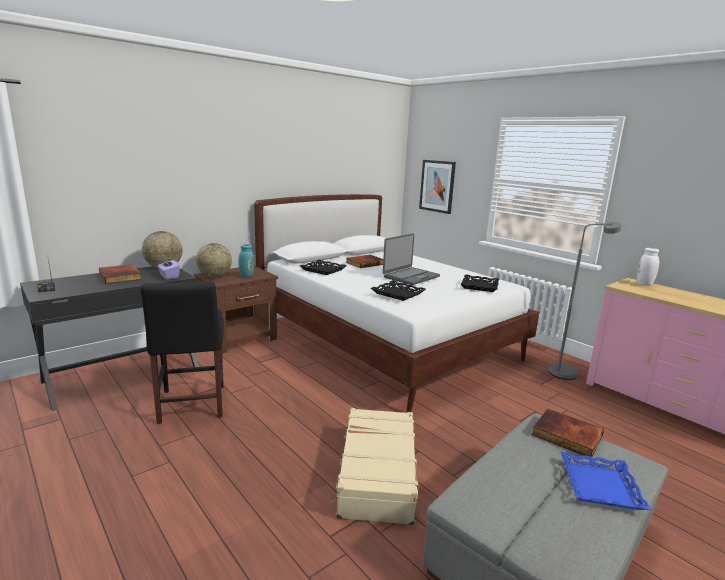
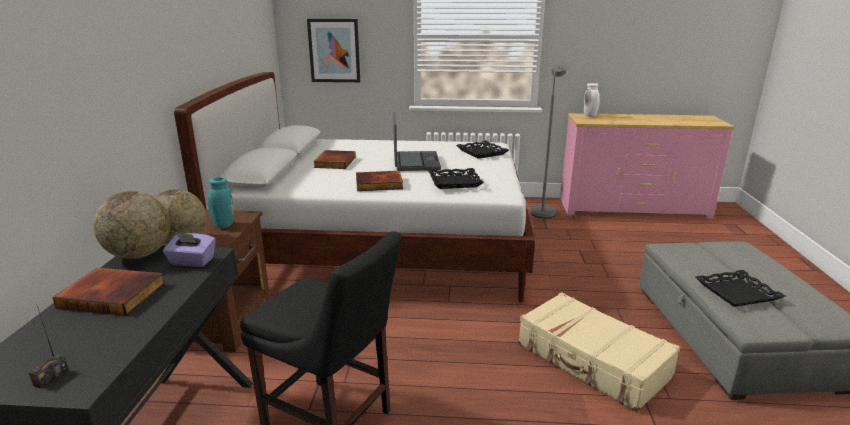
camera: 45 degrees left, 5 degrees up
(323, 270) = (317, 184): black tray -> black tray (737, 293)
(566, 436) = (693, 249): book -> book (378, 184)
(600, 486) = (761, 269): blue tray -> none

